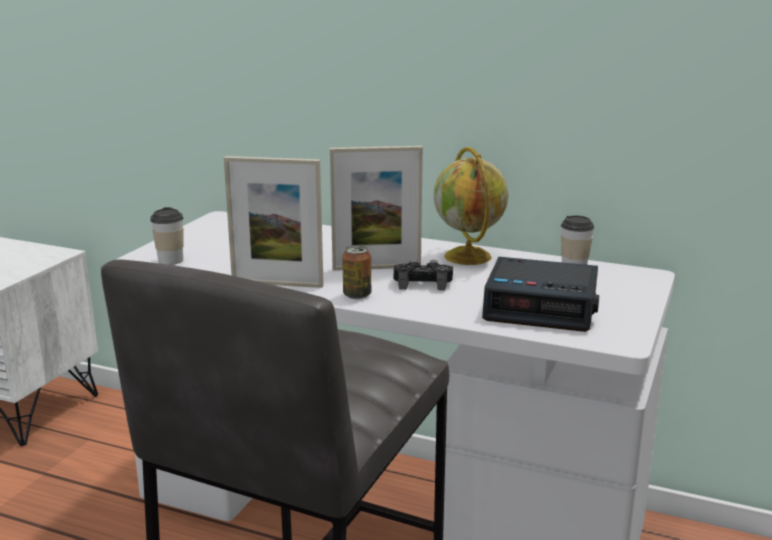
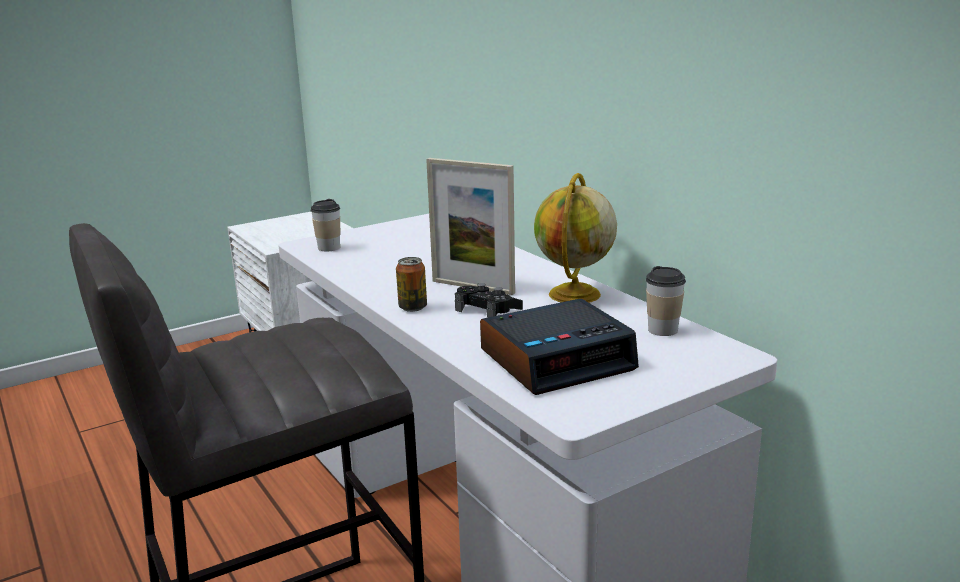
camera: 35 degrees right, 0 degrees up
(277, 284) = (369, 283): picture frame -> none
(542, 307) = (557, 359): alarm clock -> alarm clock turned 75 degrees counterclockwise

